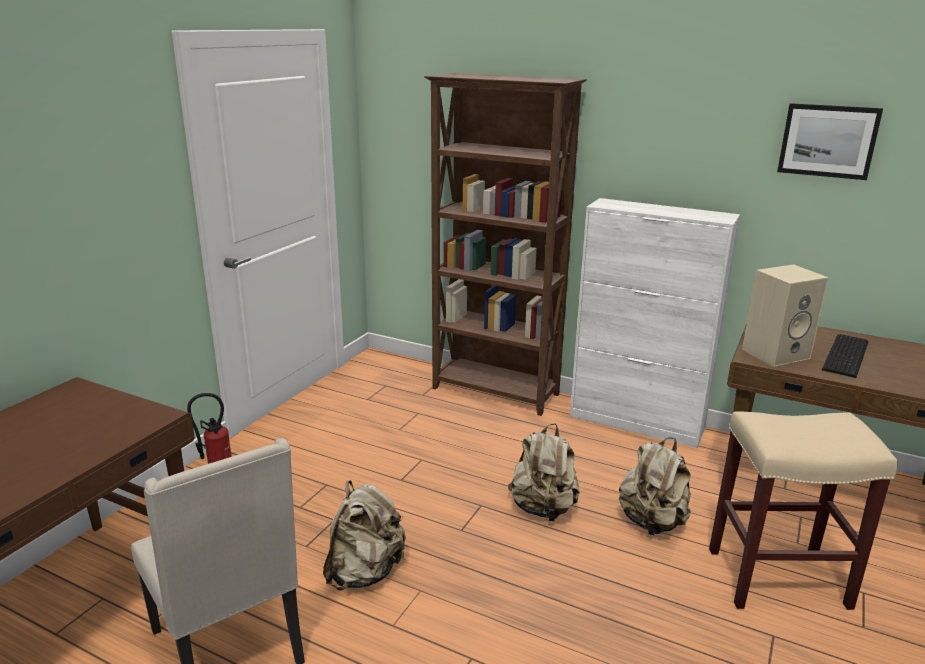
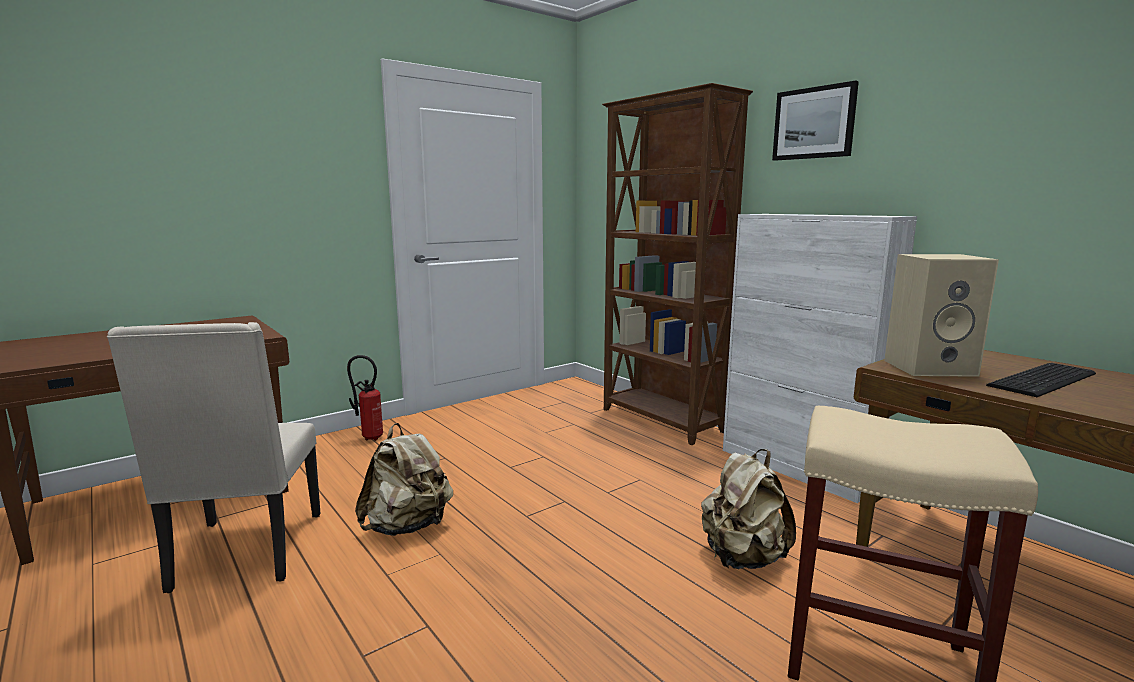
camera: 25 degrees right, 10 degrees down
(543, 508) = (625, 517): beige backpack -> none
(828, 141) = (1031, 110): picture -> picture (814, 123)

